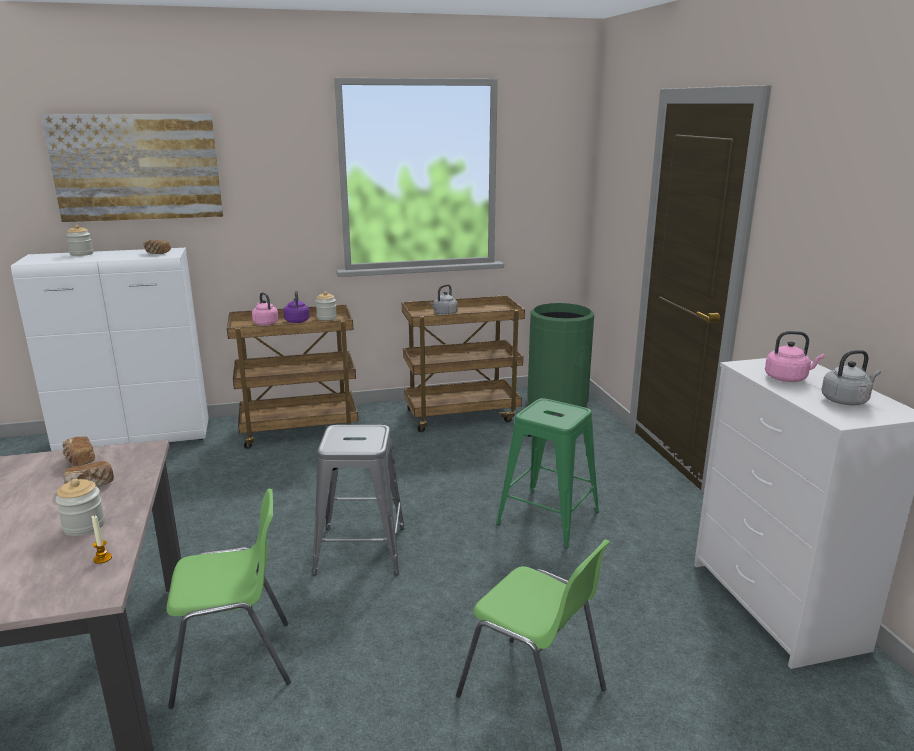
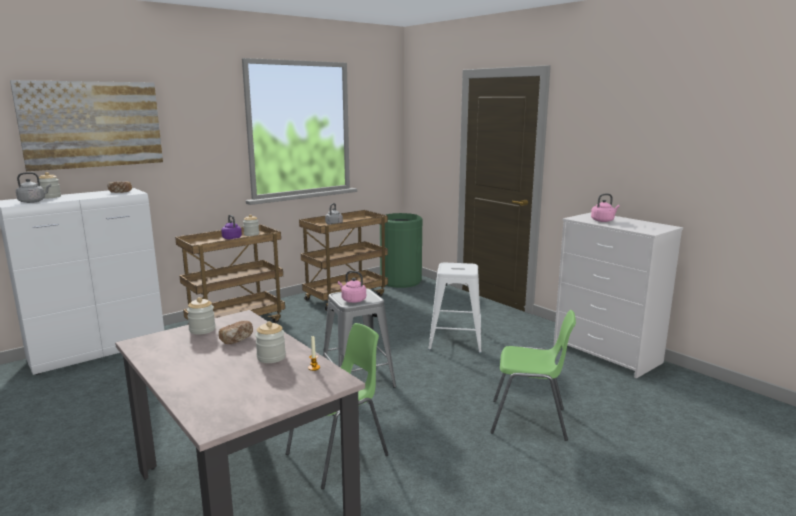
camera: 25 degrees left, 5 degrees down
(79, 460) = (202, 330): bread -> jar
(265, 323) = (208, 242): pink kettle -> pink kettle (352, 300)
(547, 518) = (455, 340): green stool -> white stool
(846, 400) = (640, 225): grey kettle -> grey kettle (33, 201)

